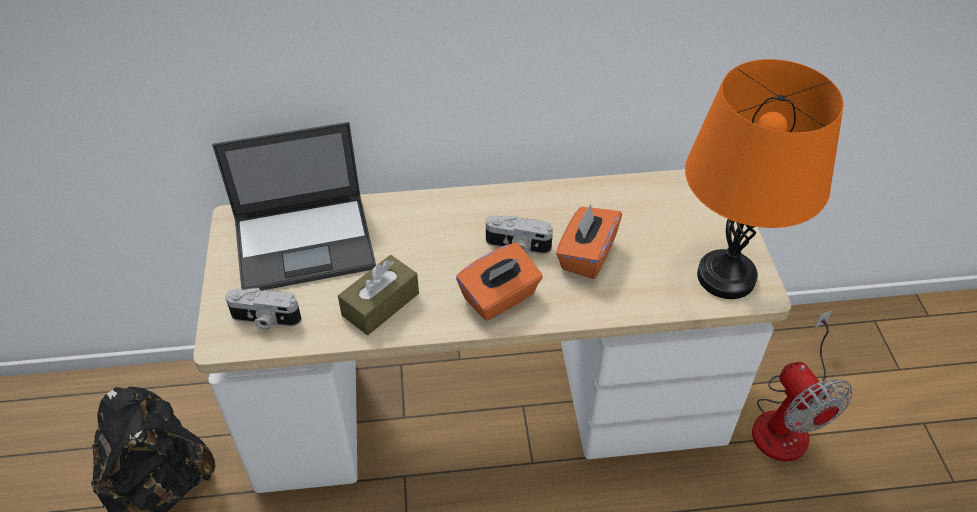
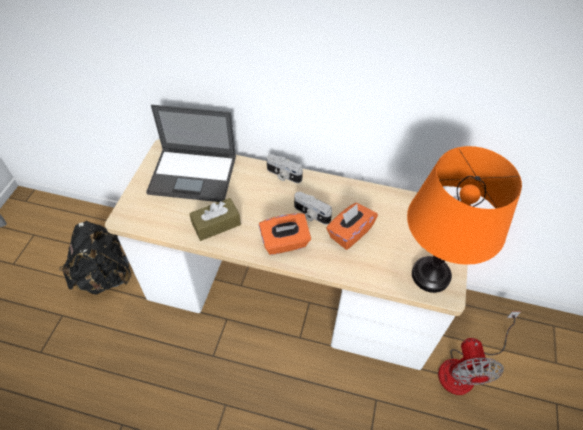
camera: 20 degrees right, 5 degrees up
(265, 319) = (151, 213): camera -> camera (283, 175)

